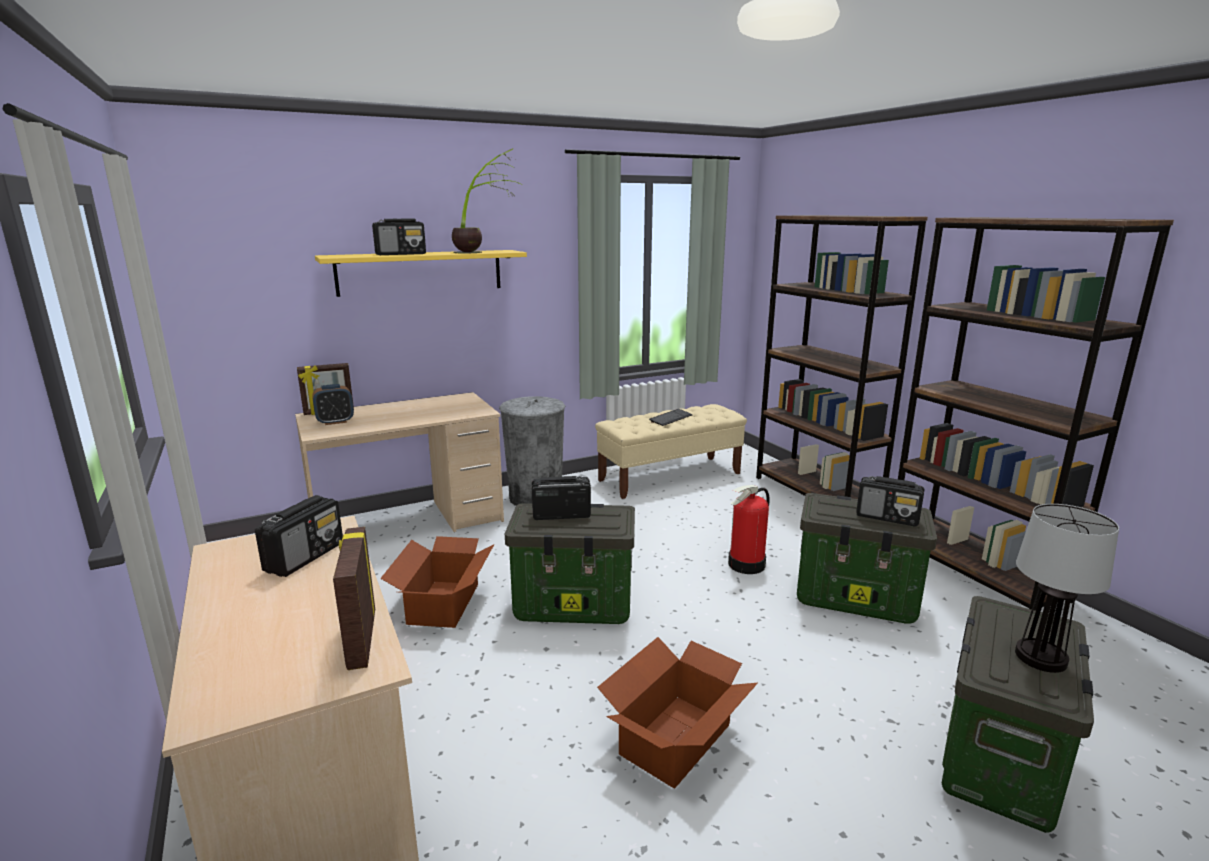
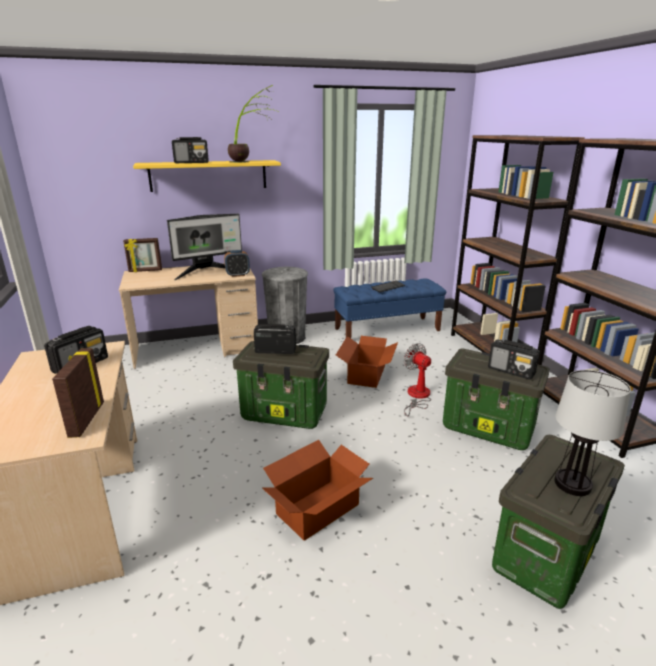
camera: 10 degrees right, 5 degrees up
(335, 422) = (146, 277): alarm clock -> alarm clock (238, 275)
(424, 409) = (207, 272): none -> monitor
(445, 603) = (201, 403): cardboard box -> cardboard box (367, 374)
(670, 476) = (387, 329): beige bench -> blue bench
(747, 565) = (417, 397): fire extinguisher -> fan

